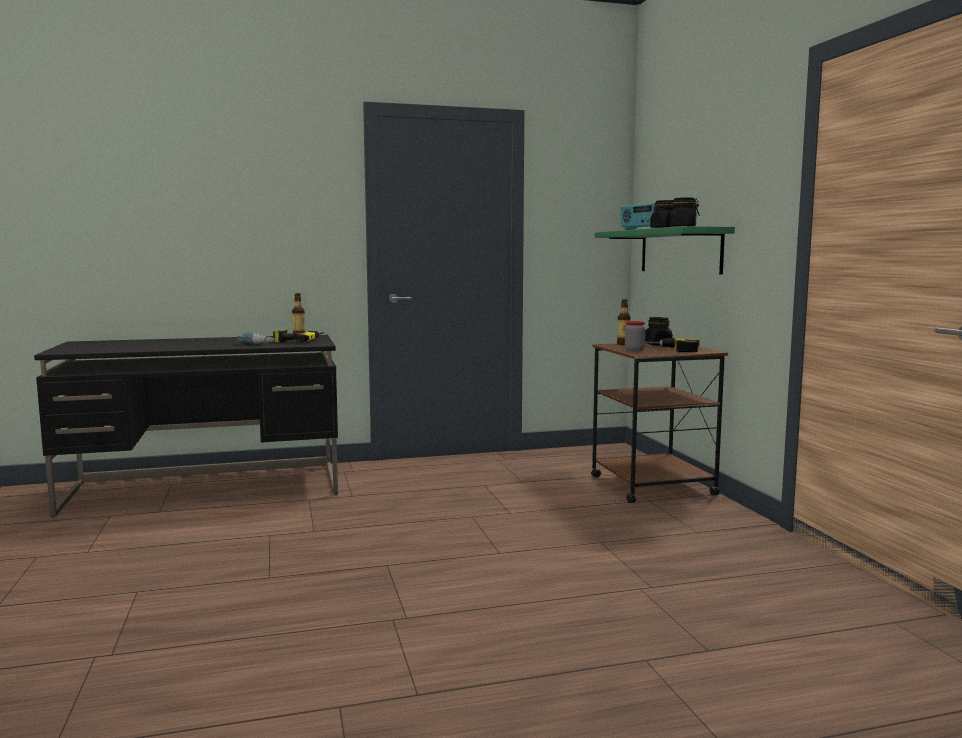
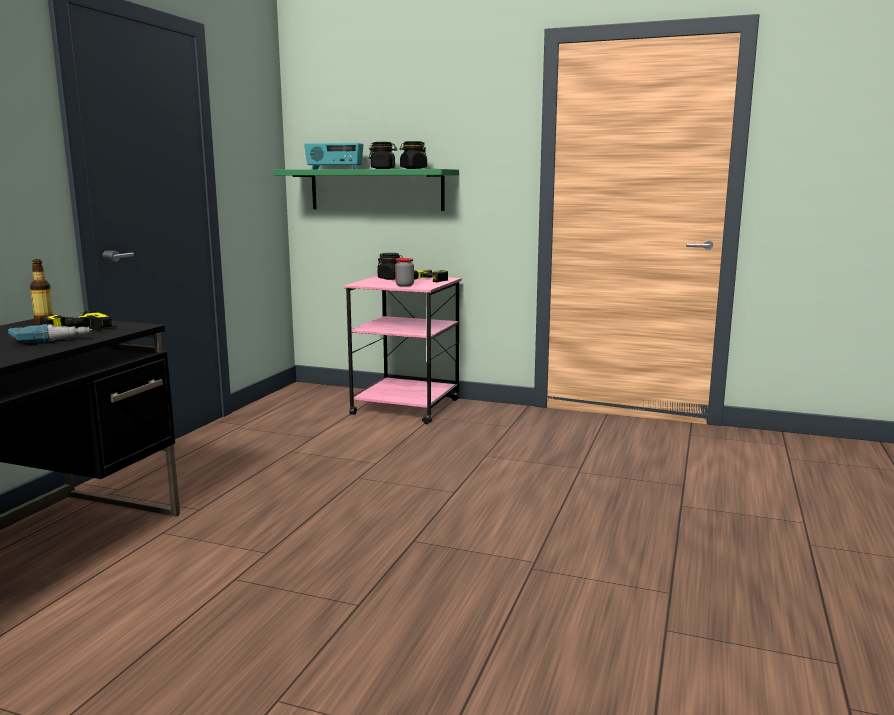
camera: 55 degrees left, 5 degrees up
(623, 344) = (367, 282): bottle -> none
(653, 486) = (407, 407): brown cart -> pink cart

